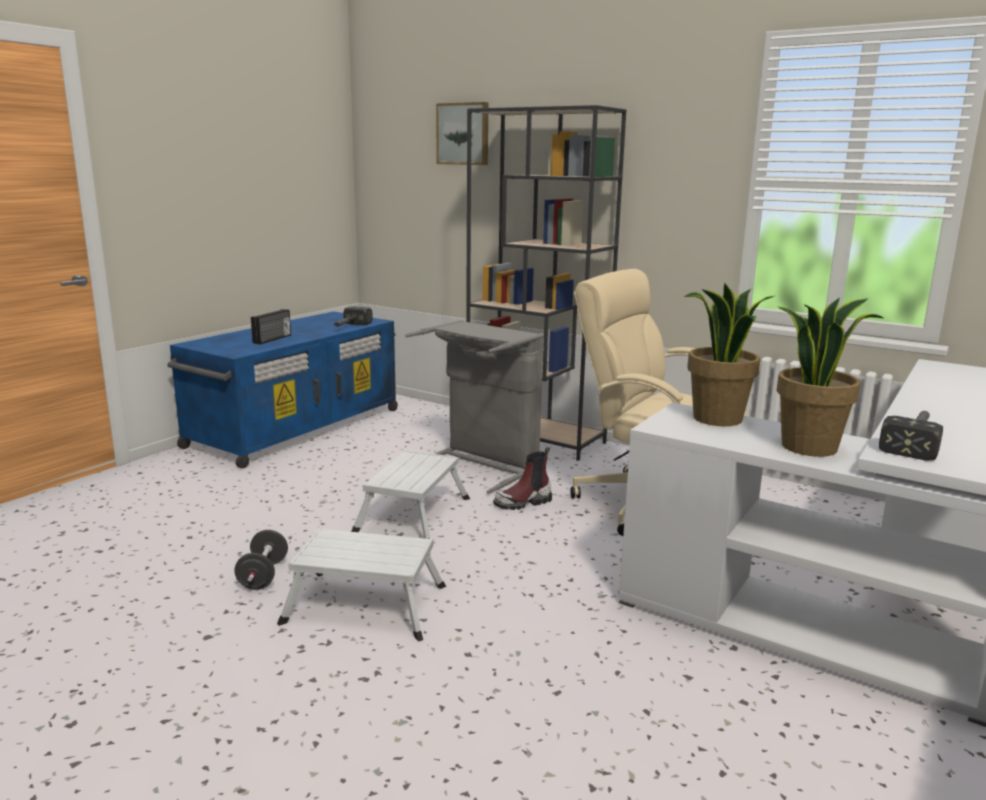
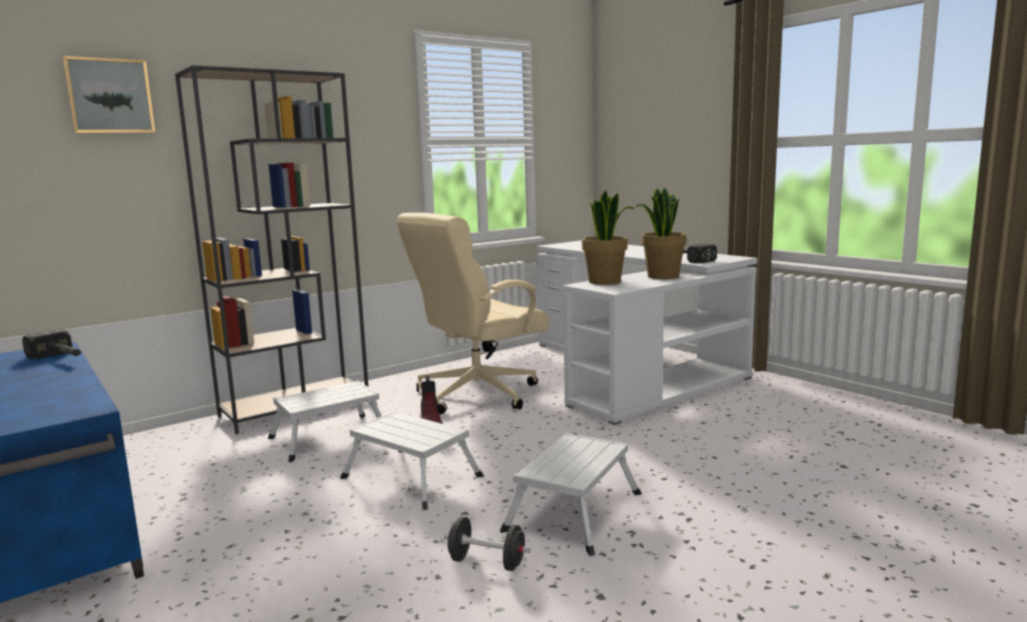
camera: 70 degrees left, 5 degrees down
(273, 339) = (41, 392): radio -> none
(481, 465) = (330, 436): grey laundry basket -> white step ladder

